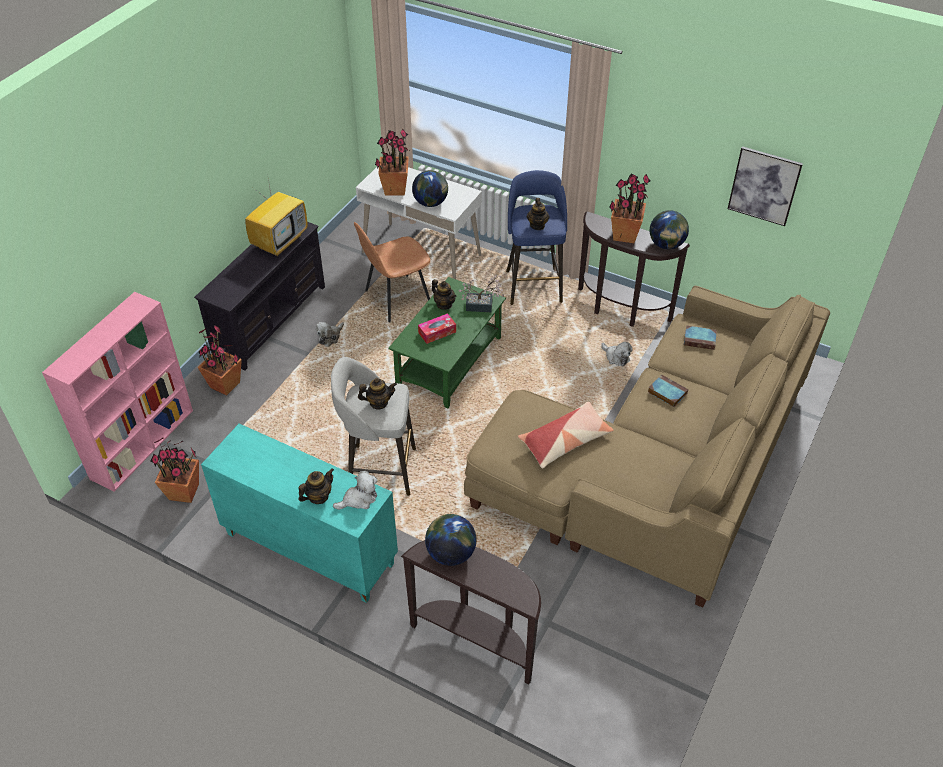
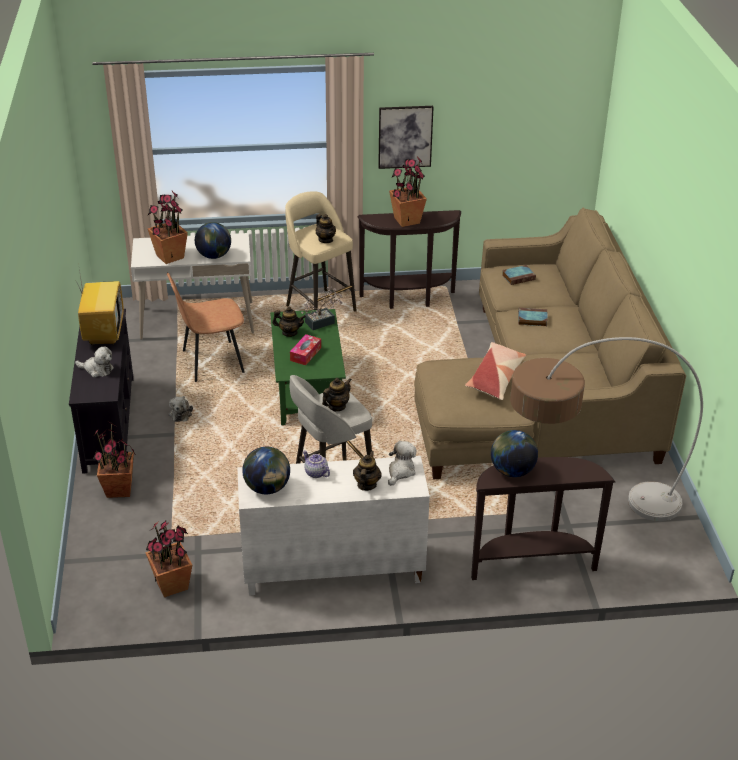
camera: 35 degrees left, 10 degrees down
(143, 443) = (87, 567): pink bookcase -> none
(290, 462) = (315, 473): none -> teapot
(308, 549) = (332, 571): turquoise cabinet -> white cabinet
(396, 299) = (211, 362): brown chair -> brown chair turned 45 degrees clockwise
(533, 285) = (319, 307): blue stool -> beige stool
(578, 611) = (583, 508): none -> floor lamp
(616, 357) = (438, 332): plush toy -> plush toy (97, 369)
(666, 245) = (444, 216): globe -> globe (267, 488)
(764, 186) = (510, 136): picture -> picture (405, 136)

